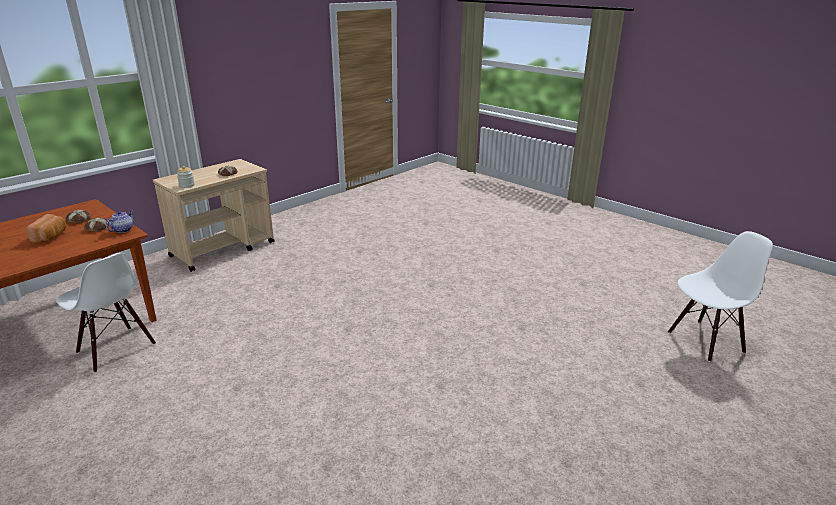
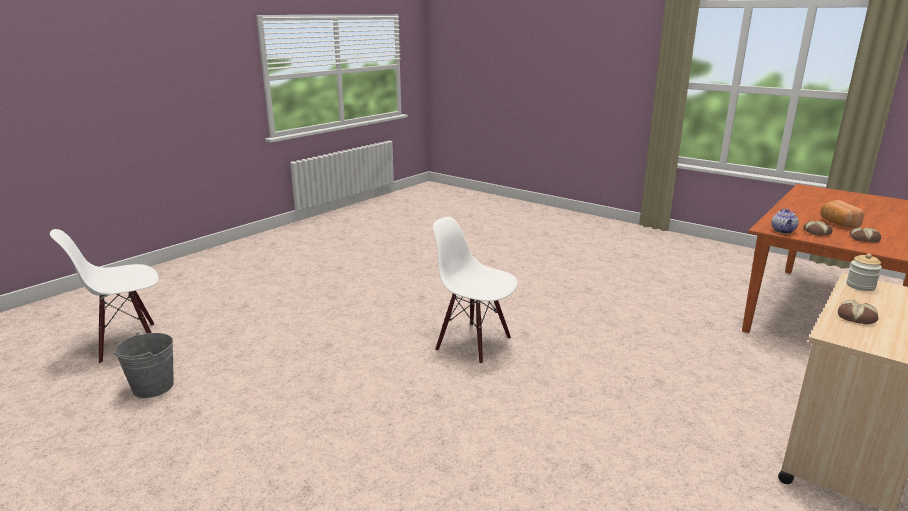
camera: 175 degrees right, 5 degrees down
(115, 349) = (734, 306): white chair -> white chair (474, 343)
(631, 301) = (153, 387): none -> grey bucket

